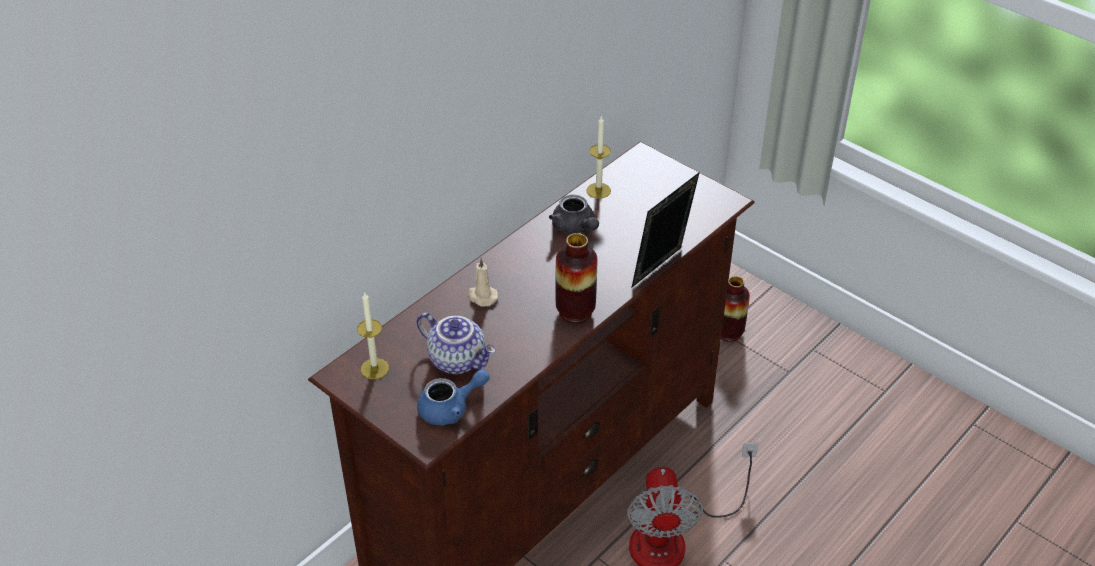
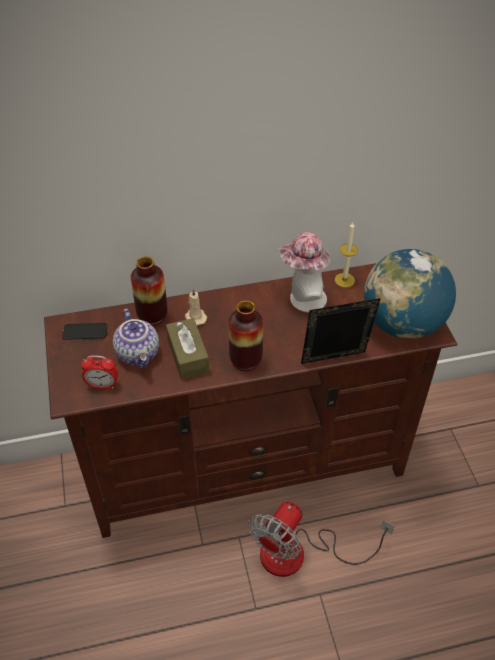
camera: 35 degrees right, 5 degrees up
(374, 368) = (85, 331): candle -> phone
(451, 408) = (102, 385): blue teapot -> alarm clock
(512, 336) = (188, 356): none -> brown tissue box
(575, 228) = (303, 299): grey teapot -> hat
(691, 206) = (402, 324): none -> globe
(729, 333) = (455, 432): vase -> vase (152, 316)

